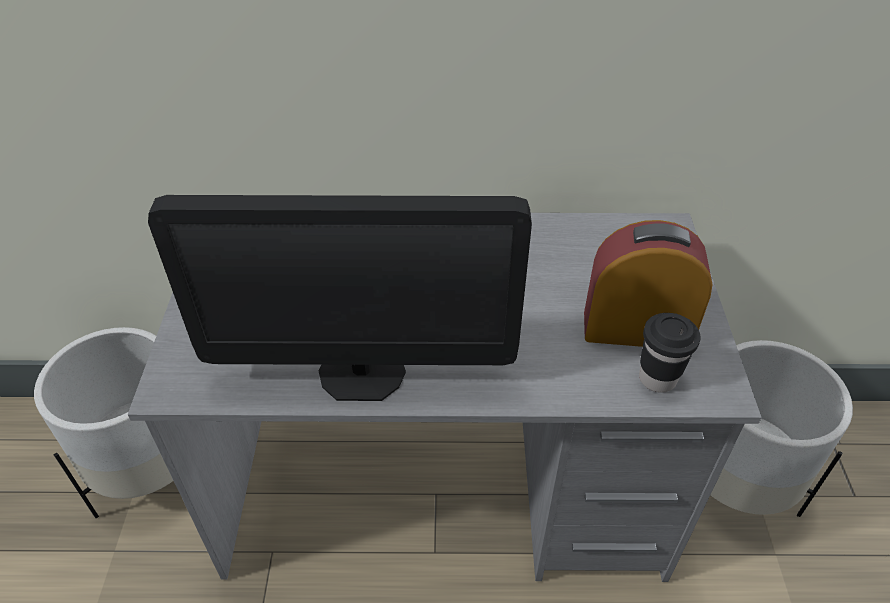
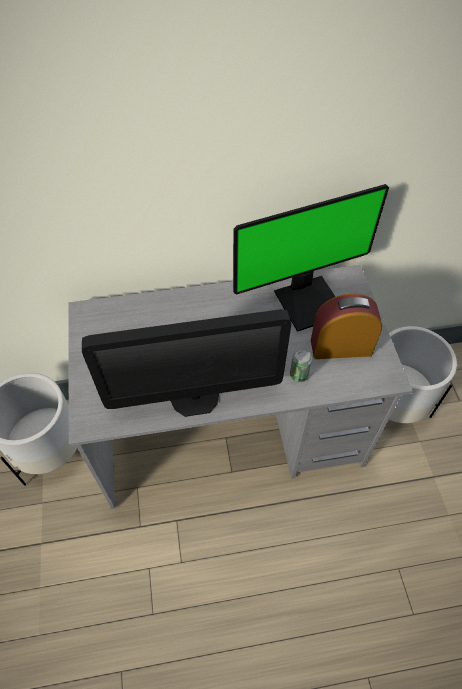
camera: 10 degrees left, 10 degrees up
(553, 363) = (298, 375): none -> can
(591, 254) = (308, 301): none -> monitor
(657, 378) = (356, 376): black cup -> none

